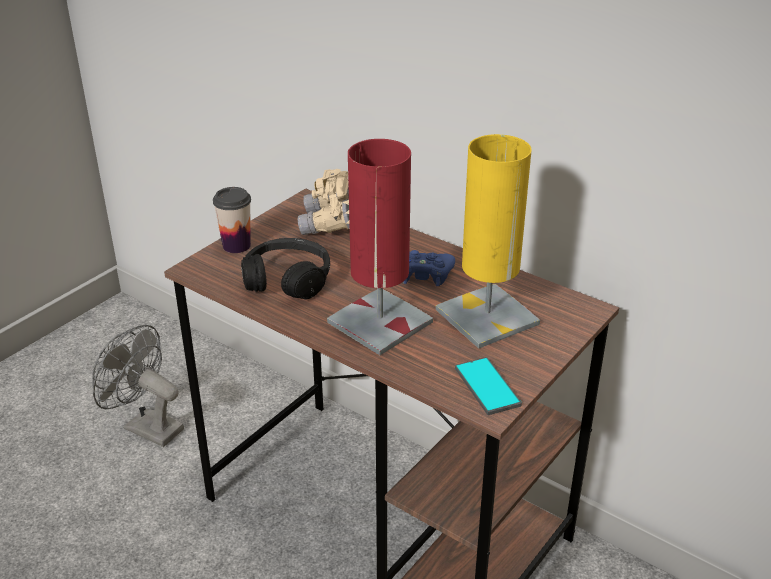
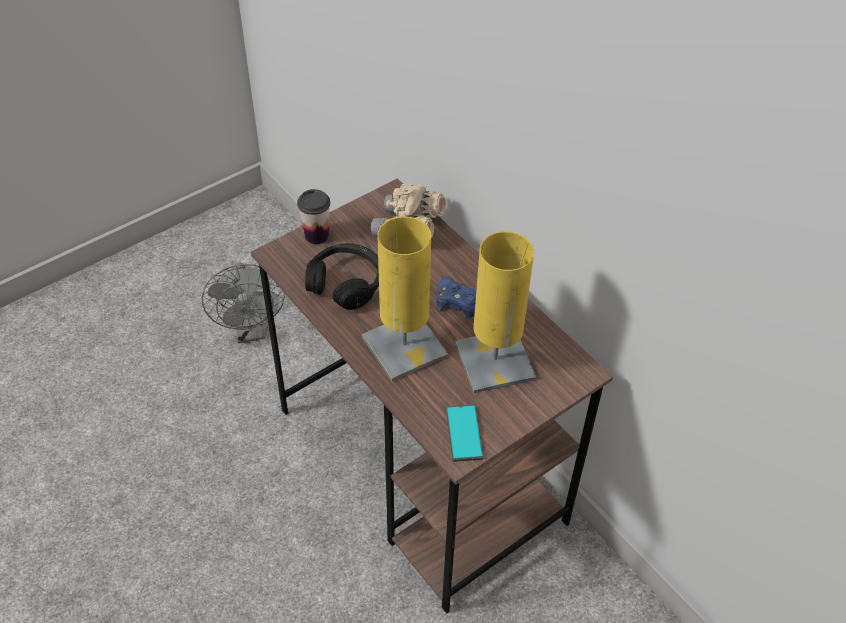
camera: 15 degrees right, 15 degrees up
(146, 427) = (250, 331): grey fan -> grey fan turned 150 degrees counterclockwise
(380, 322) = (404, 346): red table lamp -> yellow table lamp

